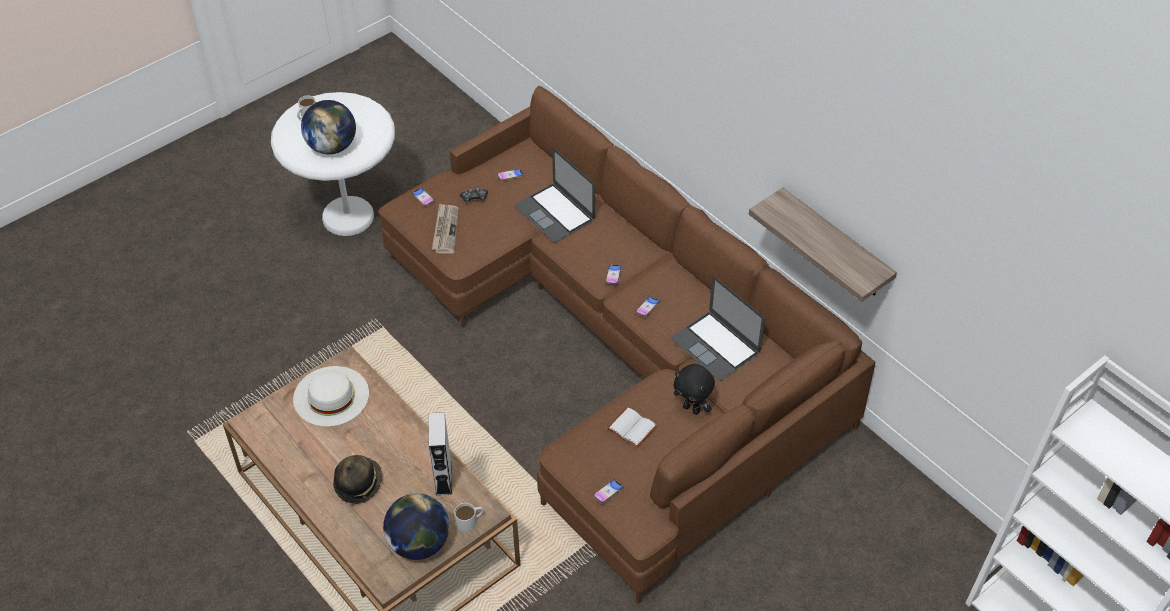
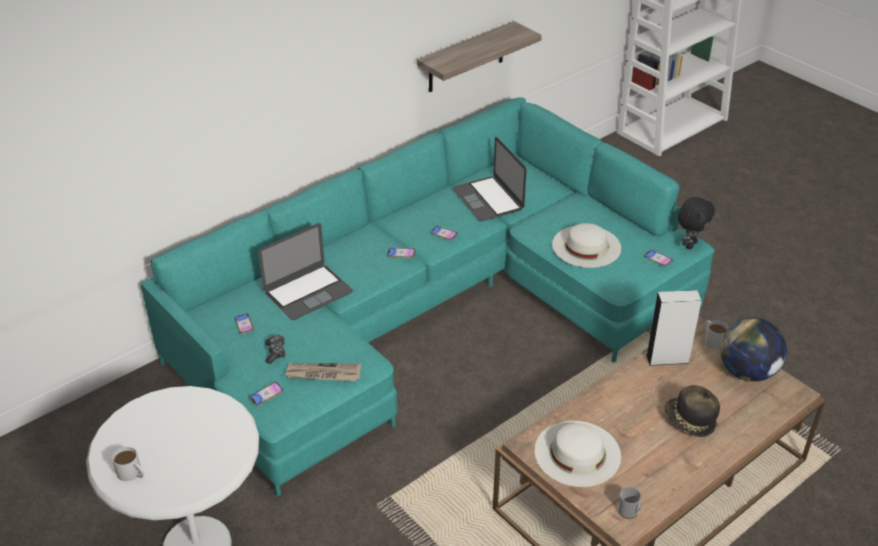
camera: 90 degrees left, 10 degrees down
(262, 426) = (629, 512): none -> mug
(332, 147) = (205, 441): globe -> none
(620, 351) = (431, 311): brown sofa -> turquoise sofa
(630, 428) = (586, 246): white book -> white hat
(692, 409) = (558, 214): black plush toy -> black plush toy (690, 244)
(715, 346) = (488, 199): laptop -> laptop turned 105 degrees clockwise

